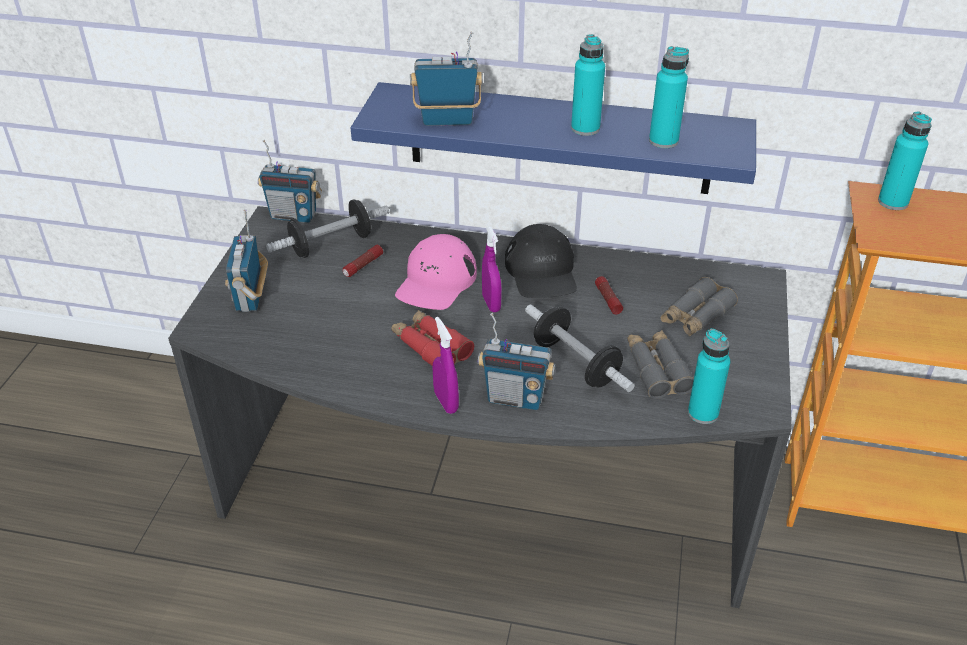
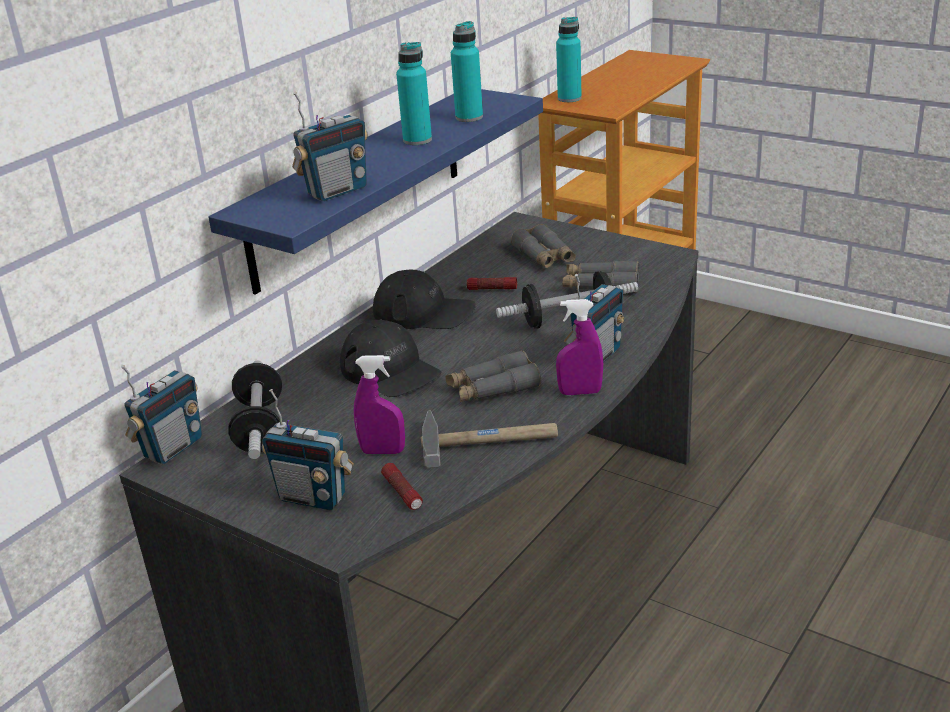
camera: 65 degrees left, 10 degrees down
(352, 366) = (489, 440): none -> hammer
(363, 266) = (321, 411): flashlight -> flashlight (402, 493)
(431, 347) = (493, 388): red binoculars -> grey binoculars
(436, 281) = (390, 370): pink cap -> black cap
(447, 121) = (337, 191): radio -> radio turned 150 degrees counterclockwise
(491, 303) = (451, 346): purple spray bottle -> purple spray bottle (383, 451)
(703, 413) = (663, 278): turquoise bottle -> none

